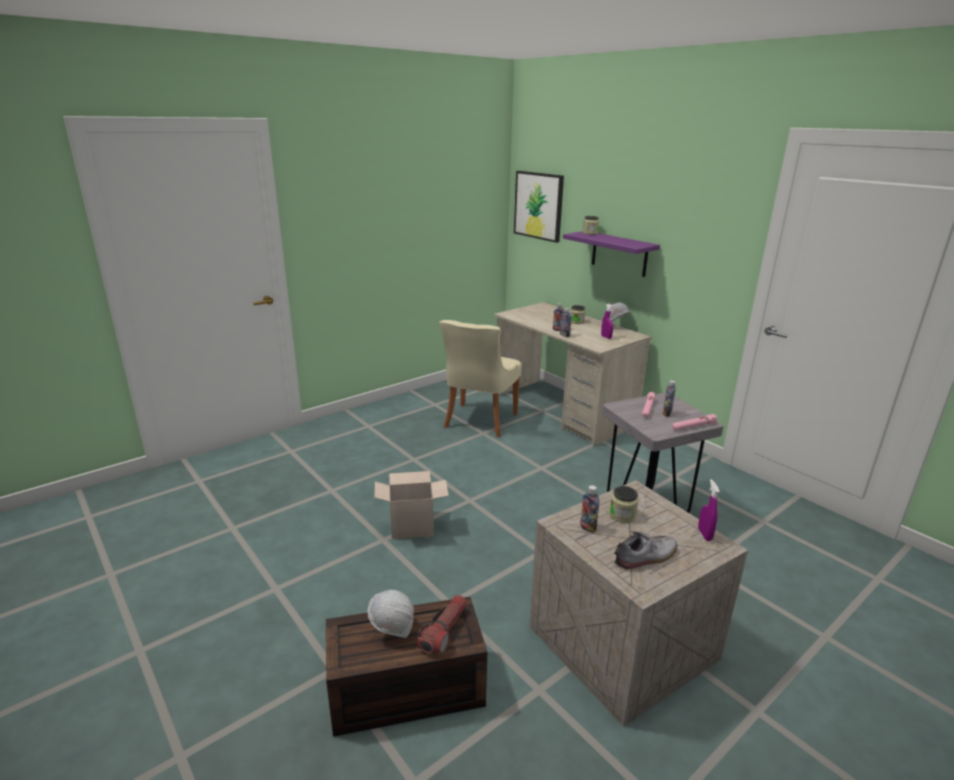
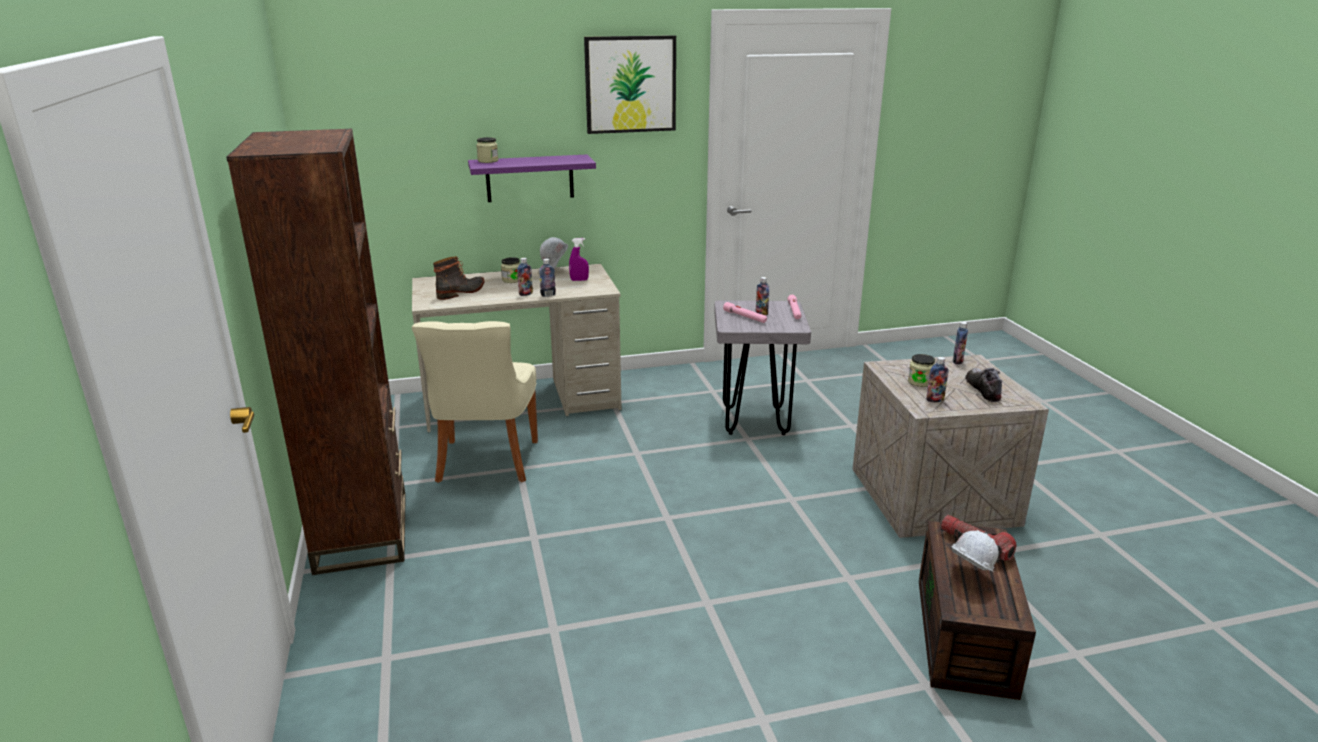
camera: 65 degrees left, 0 degrees up
(386, 411) = (362, 532): none -> brown bookcase
(413, 527) = (696, 572): cardboard box -> none
(479, 421) = (486, 463): beige chair -> beige chair turned 45 degrees clockwise
(538, 205) = (364, 141): picture -> picture (630, 84)
(538, 316) = (462, 292): none -> boot
(704, 534) = (957, 361): purple spray bottle -> bottle

